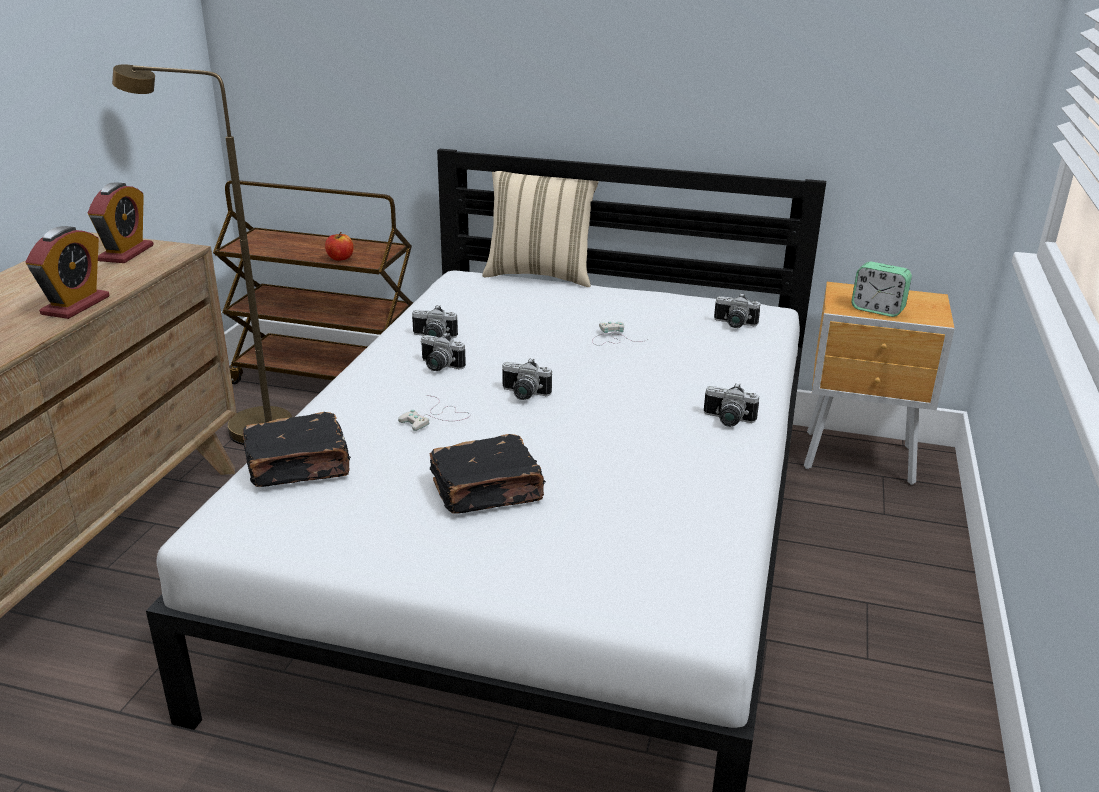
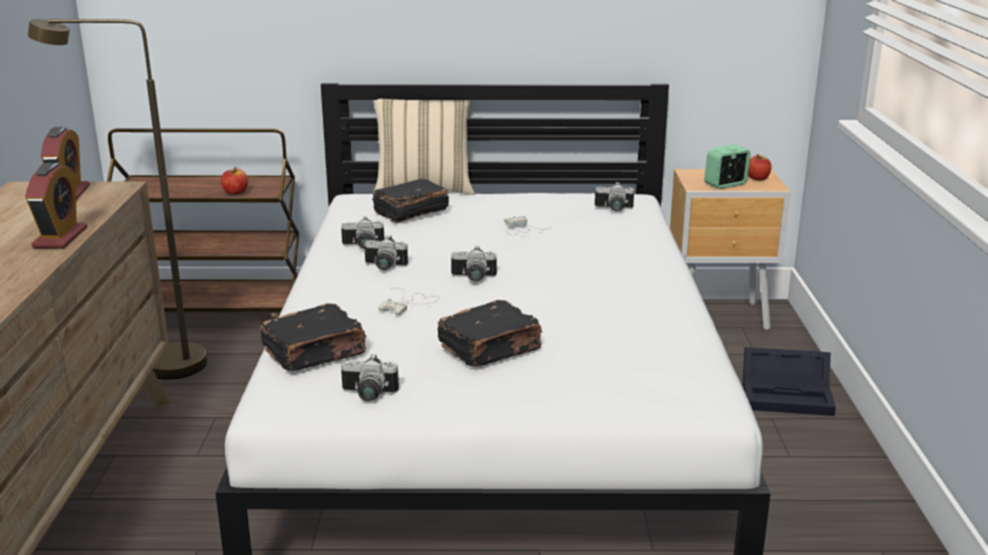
camera: 15 degrees left, 5 degrees down
(507, 302) = (410, 213): none -> black book
(727, 421) = (650, 277): camera -> camera (368, 395)
(877, 310) = (725, 185): alarm clock -> alarm clock turned 135 degrees clockwise
(901, 576) = (789, 396): none -> black storage box
(922, 306) = (757, 178): none -> apple

